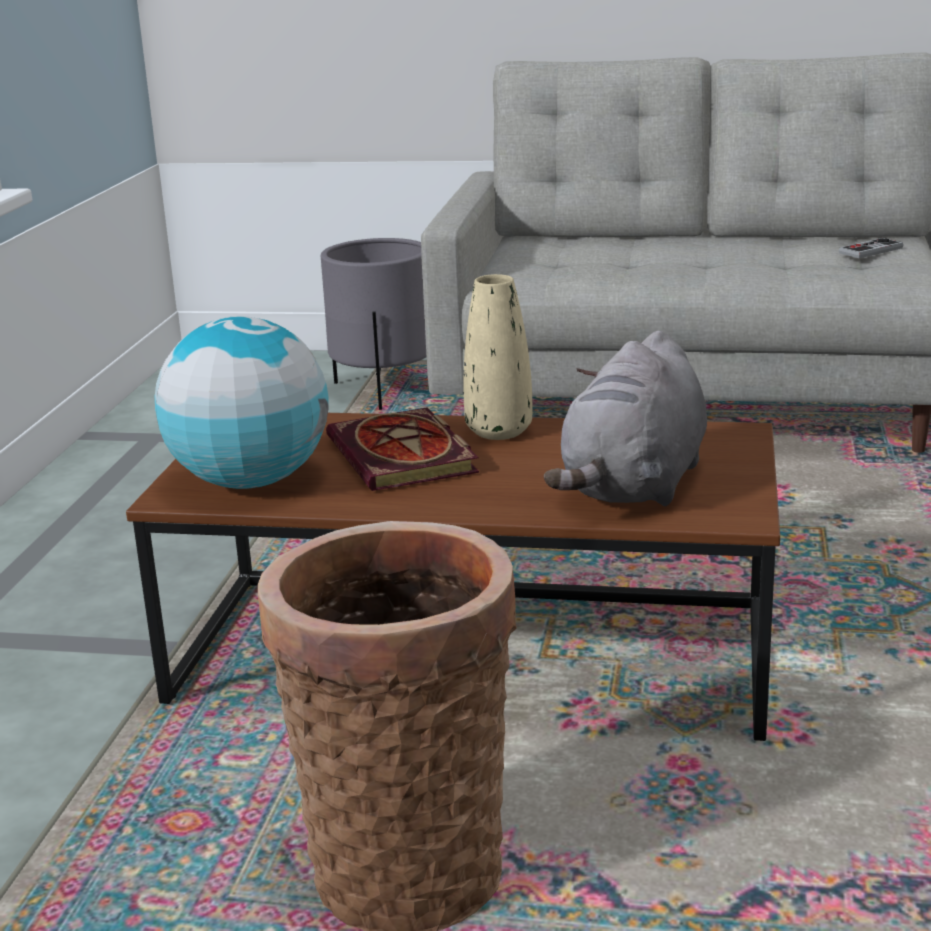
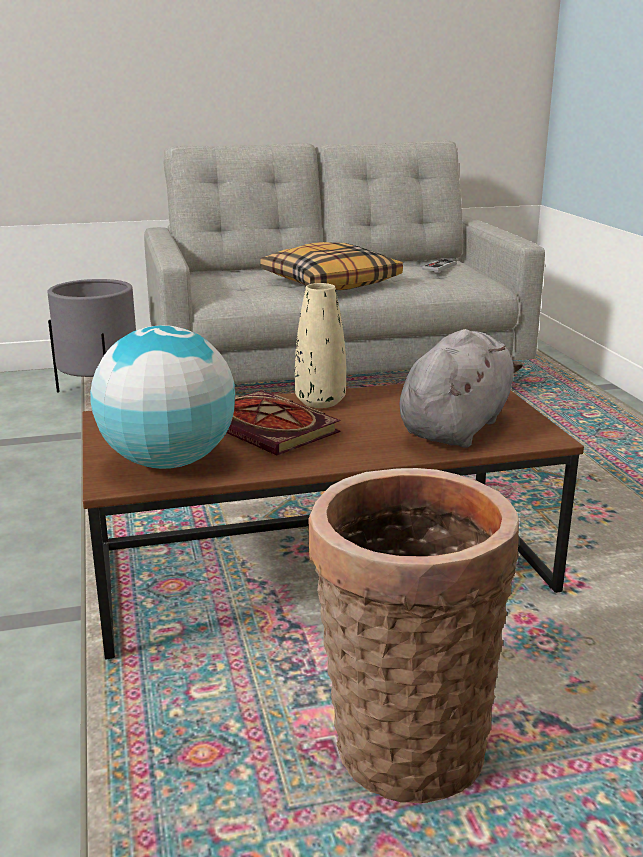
camera: 25 degrees left, 0 degrees up
(634, 486) = (456, 427): grey plush toy -> grey plush toy turned 150 degrees counterclockwise
(680, 265) = (330, 283): none -> pillow

